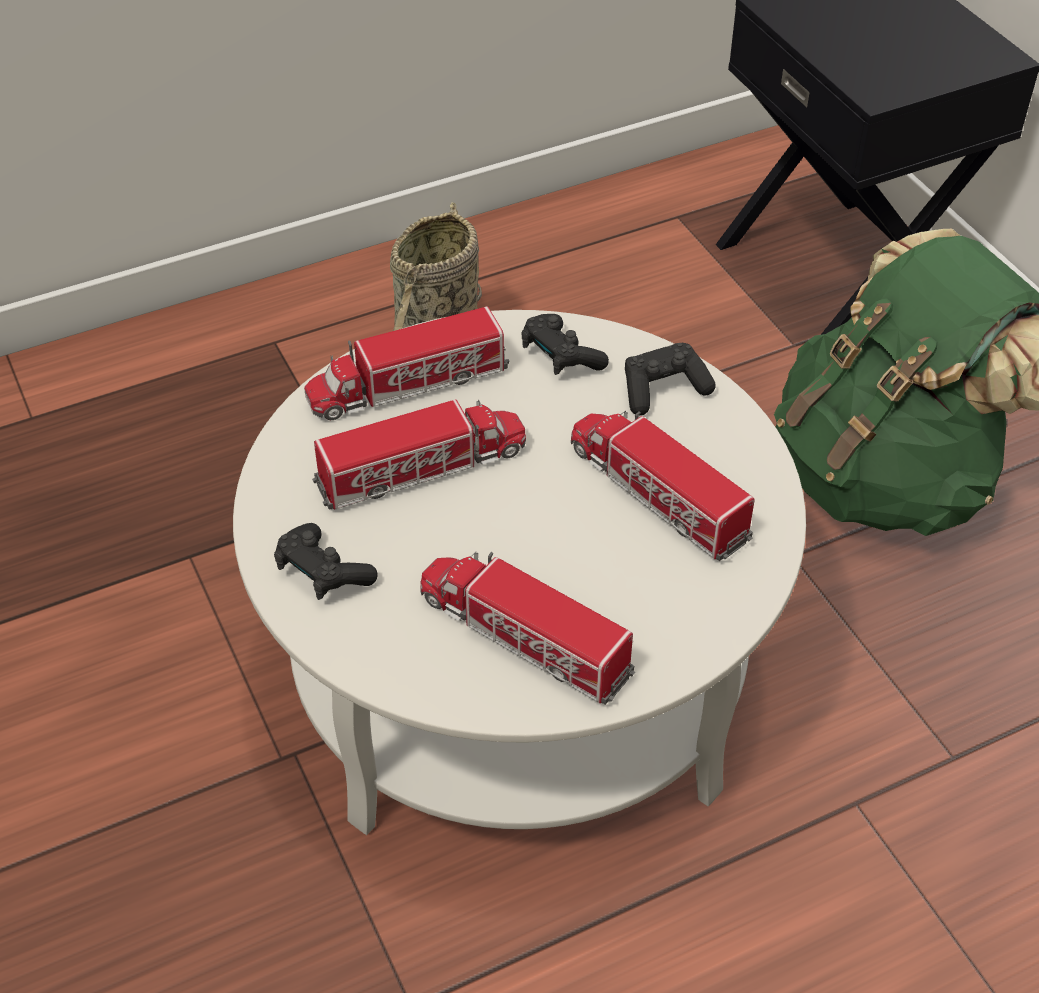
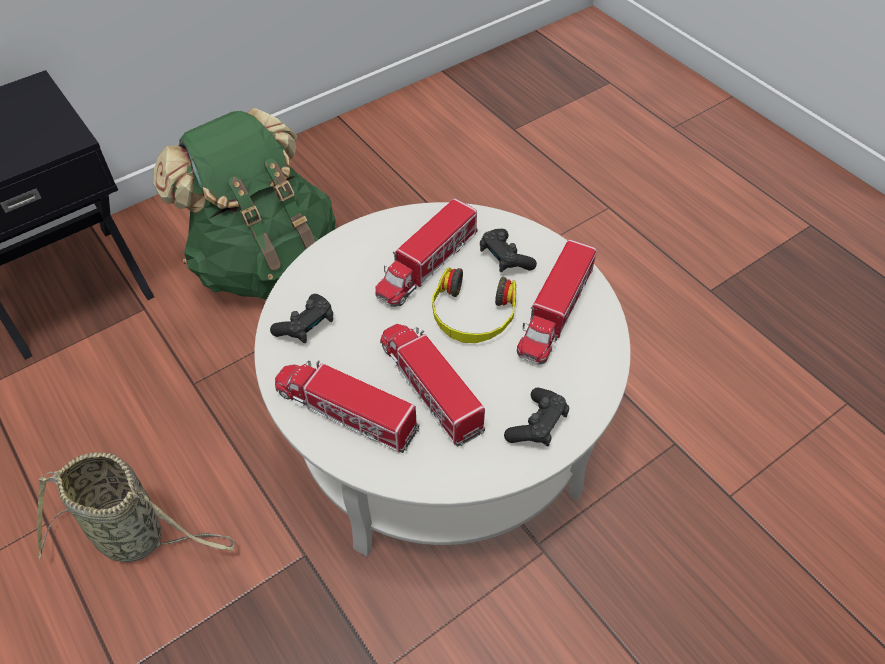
camera: 100 degrees left, 5 degrees up
(408, 385) = (346, 412): toy truck -> toy truck turned 150 degrees clockwise
(541, 533) = (472, 315): none -> headphones
(663, 390) = (334, 270): black game controller -> black game controller (505, 258)

